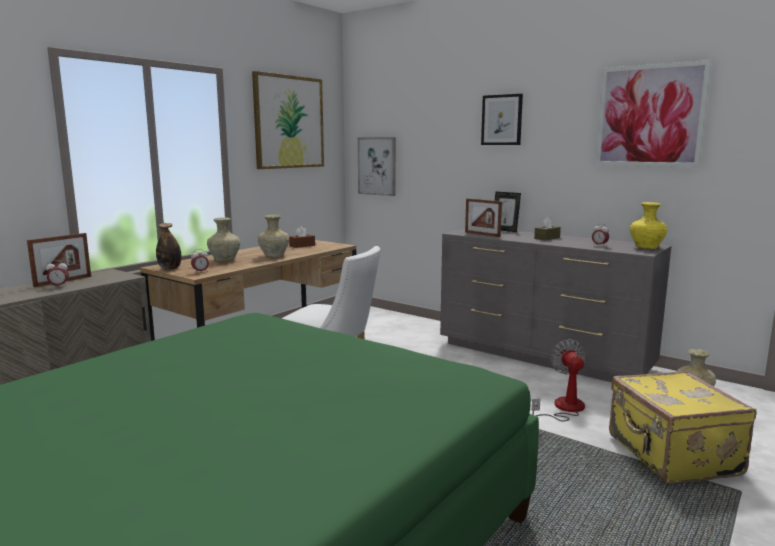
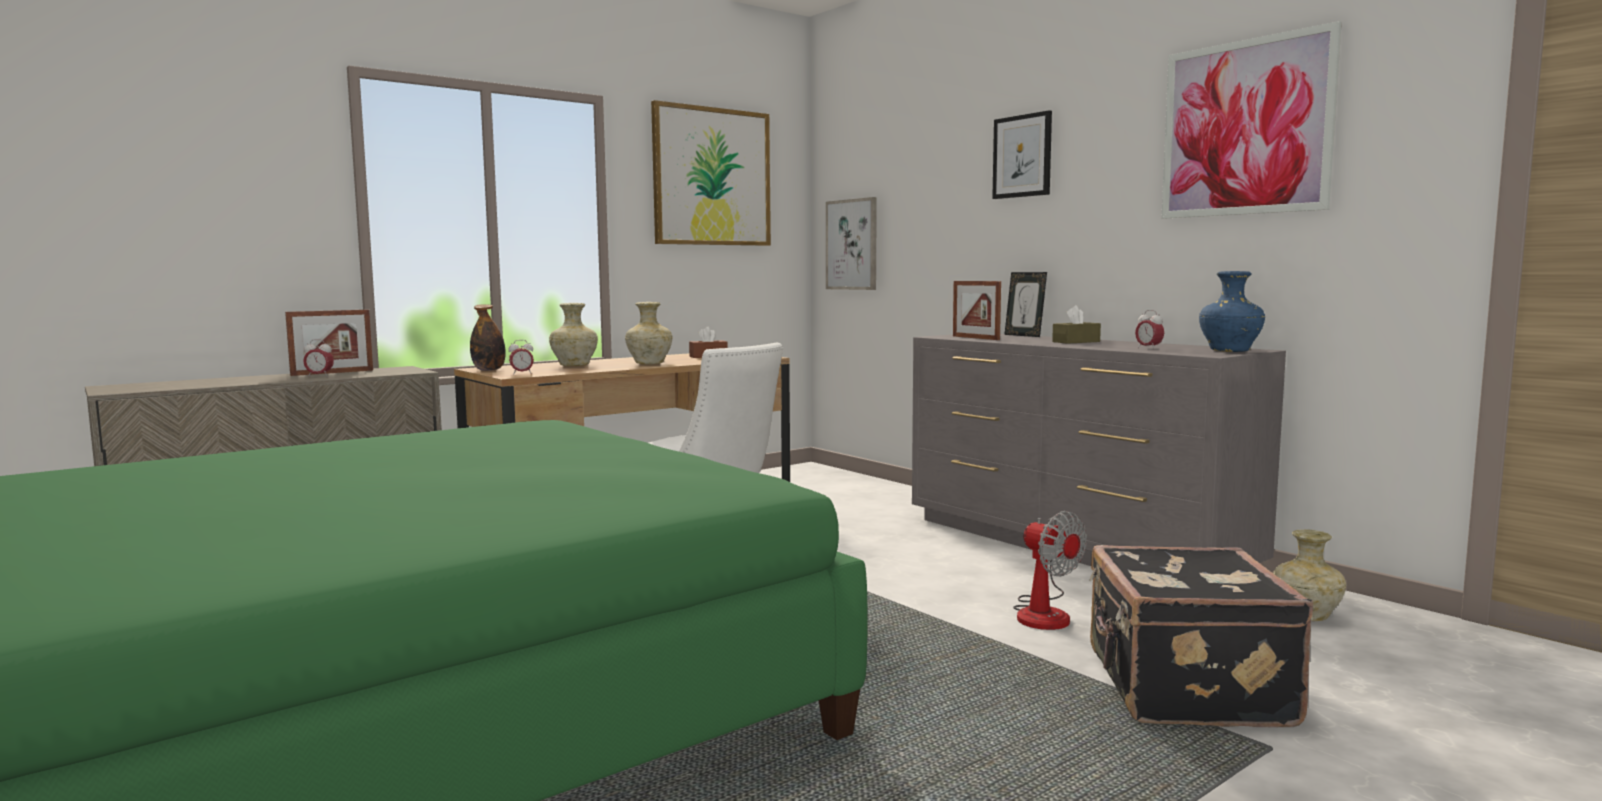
camera: 15 degrees right, 5 degrees down
(563, 409) = (1044, 613): fan -> fan turned 135 degrees clockwise
(646, 248) = (1230, 351): yellow vase -> blue vase
(671, 455) = (1183, 689): yellow suitcase -> black suitcase

